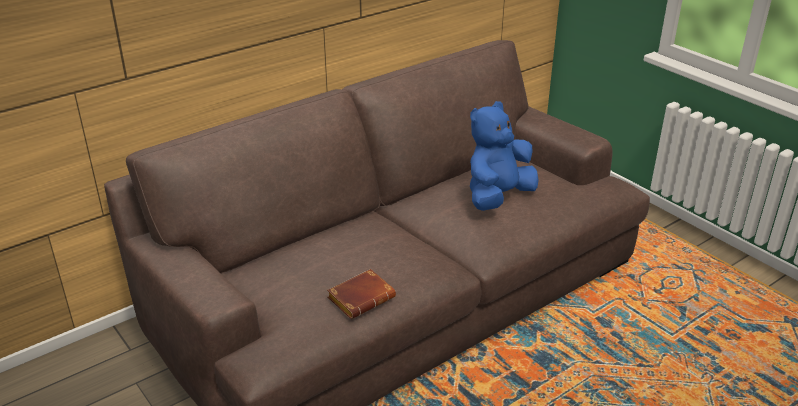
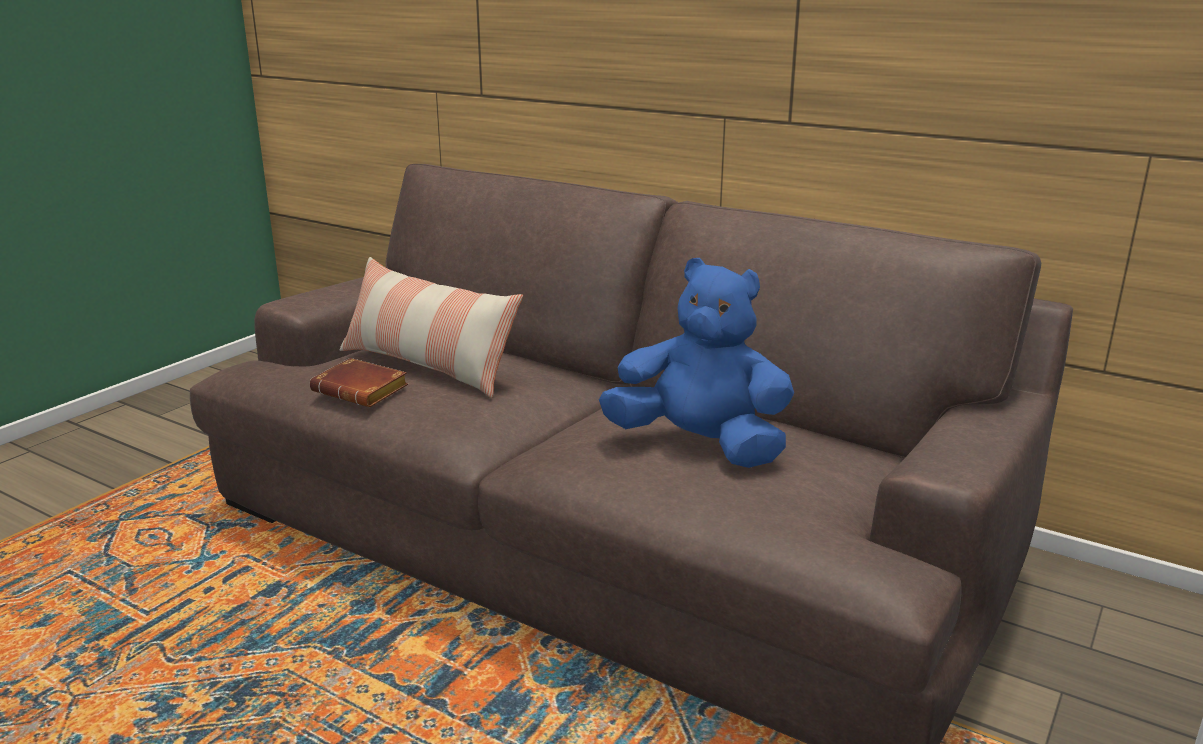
camera: 70 degrees right, 10 degrees down
(330, 267) = (428, 366): none -> pillow

